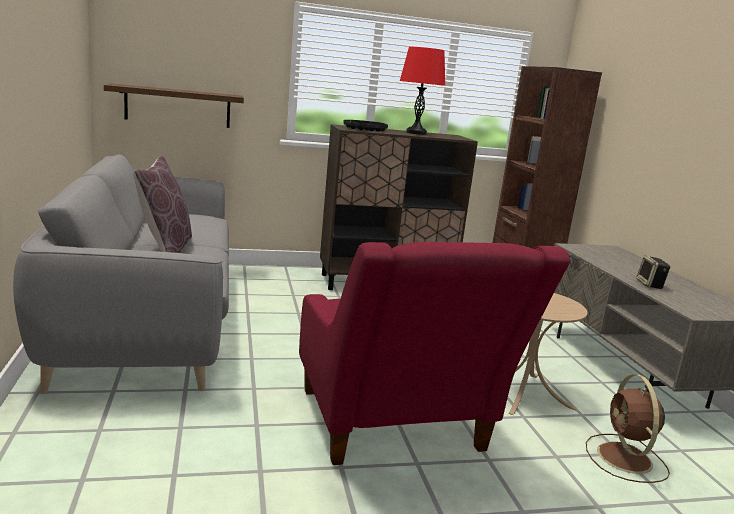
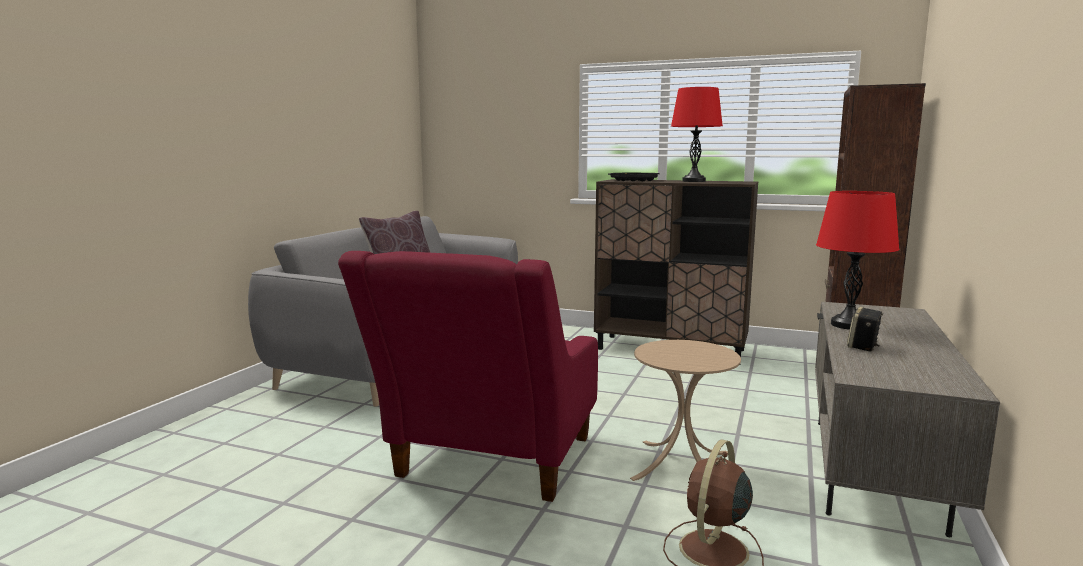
camera: 35 degrees right, 5 degrees down
(178, 106) = (484, 173): shelf -> none
(610, 265) = (849, 325): none -> red table lamp

